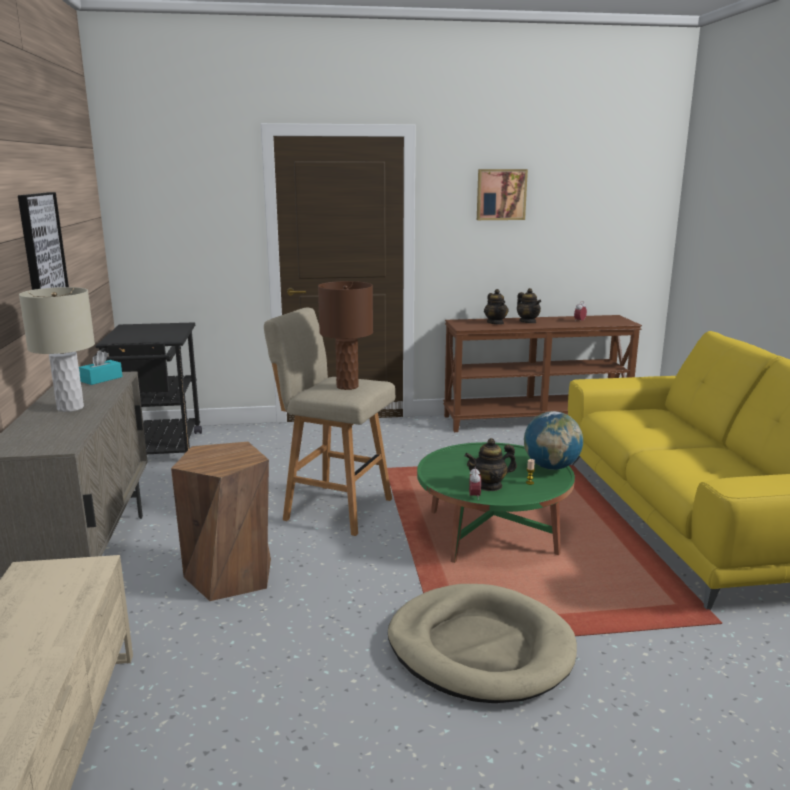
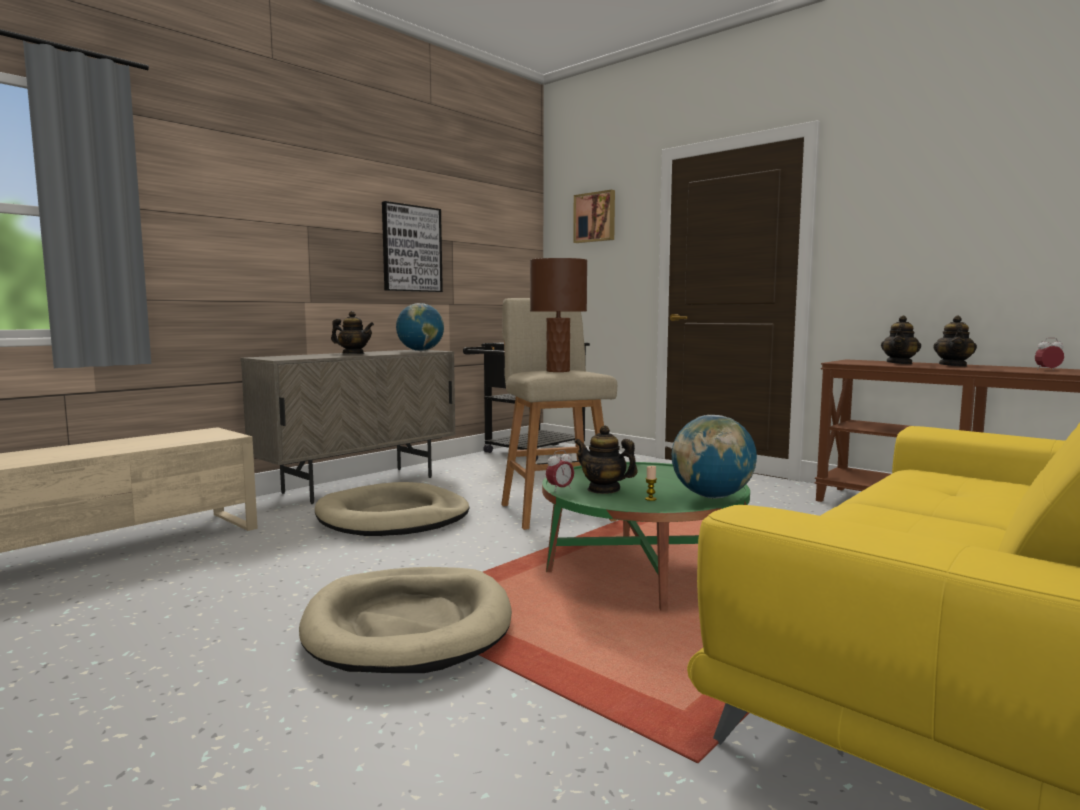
camera: 50 degrees right, 10 degrees down
(70, 408) = (353, 354): beige table lamp -> teapot
(101, 379) = (420, 351): turquoise tissue box -> globe
(230, 575) = (393, 517): brown stool -> beige dog bed
(501, 194) = (935, 191): picture -> picture (595, 217)

